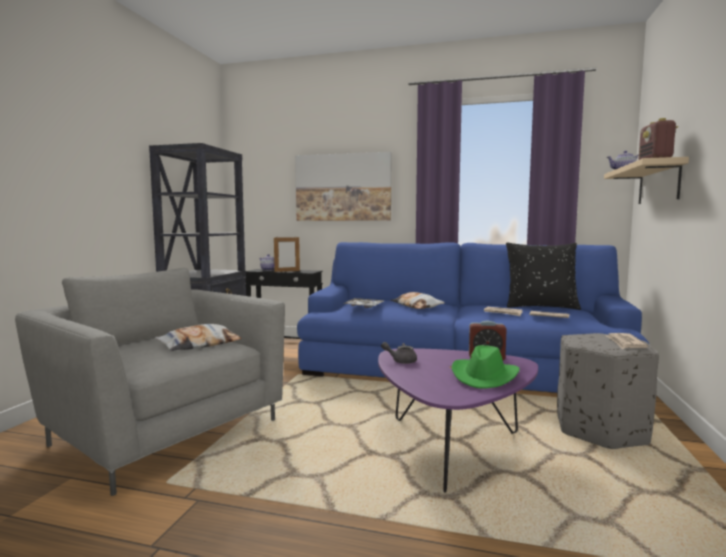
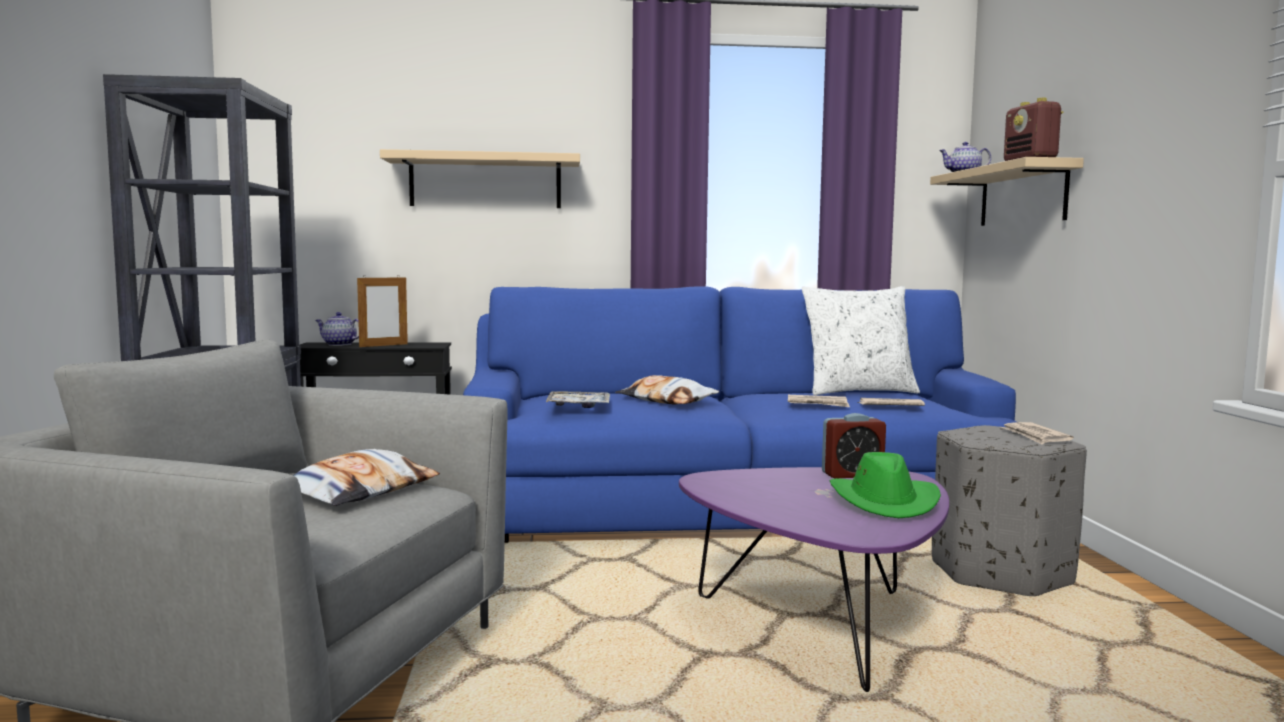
camera: 20 degrees left, 0 degrees up
(343, 187) = (485, 182): picture -> beige shelf
(401, 361) = (731, 491): grey teapot -> none
(540, 306) = (858, 391): black pillow -> white pillow

